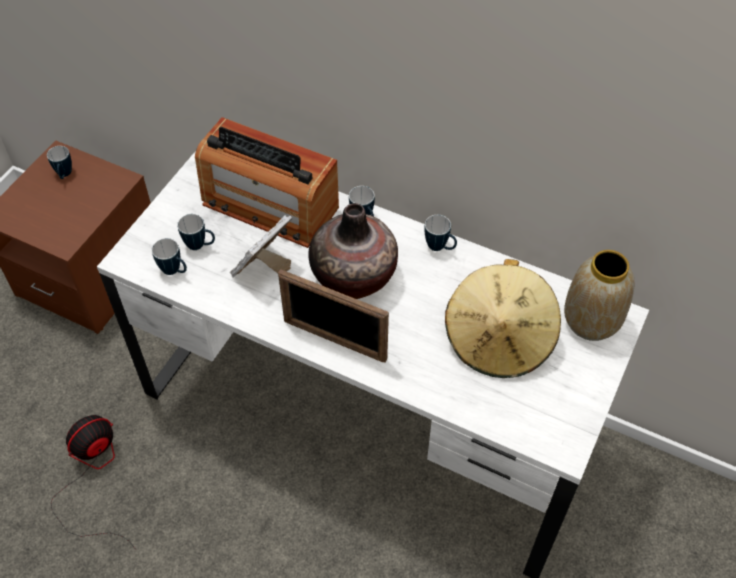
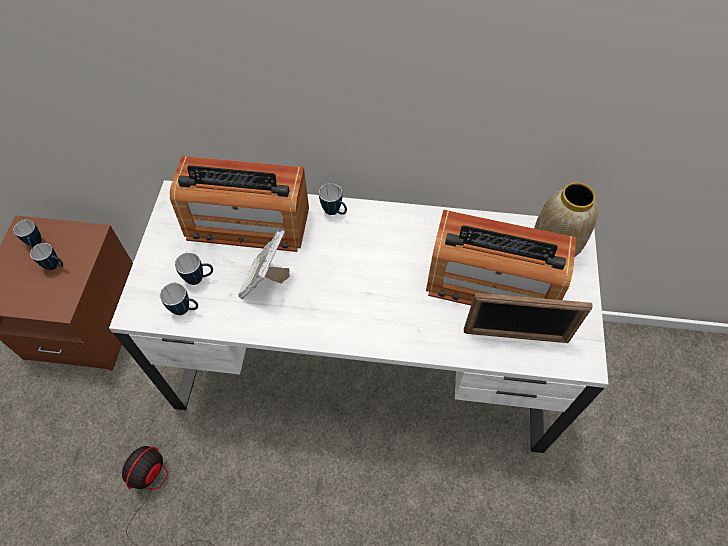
camera: 20 degrees left, 5 degrees up
(334, 340) = (355, 328): picture frame -> picture frame (515, 336)
(354, 277) = (348, 265): vase -> none
(440, 248) = (408, 218): mug -> mug (56, 266)
(499, 340) = (491, 284): beige hat -> radio

